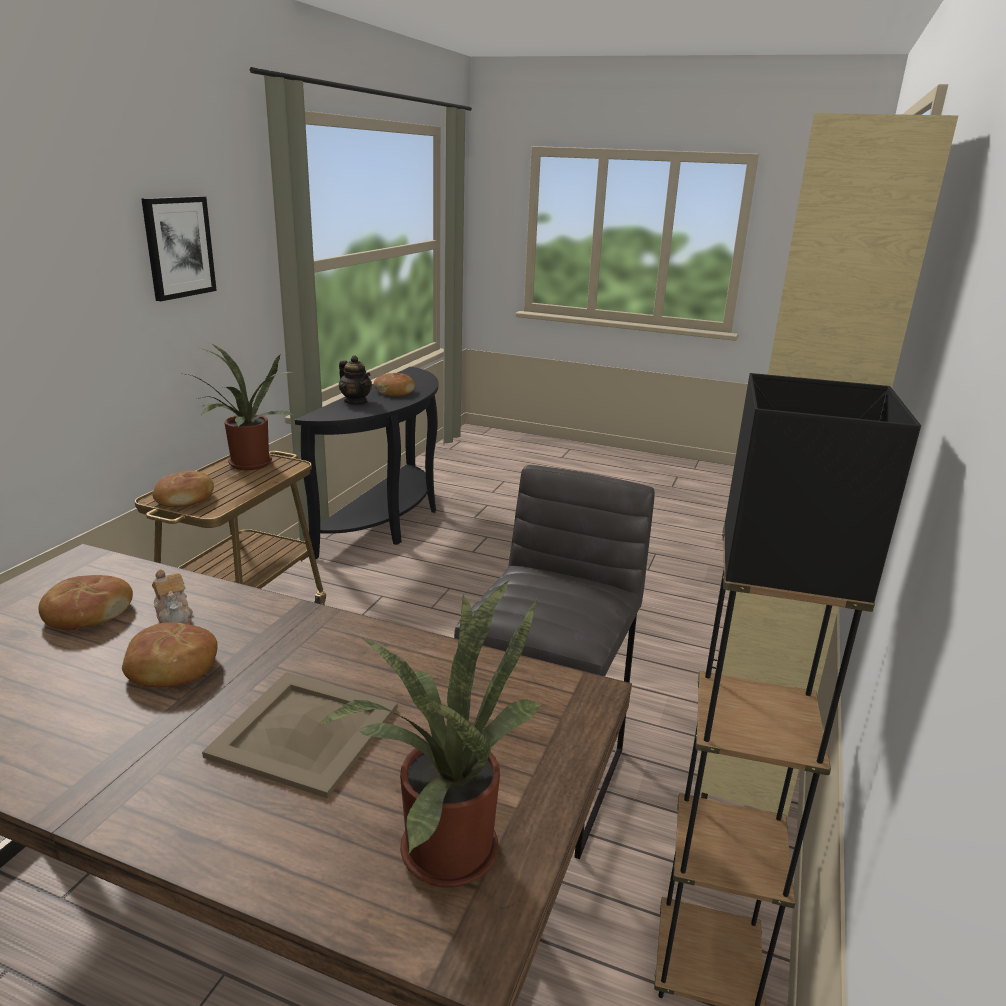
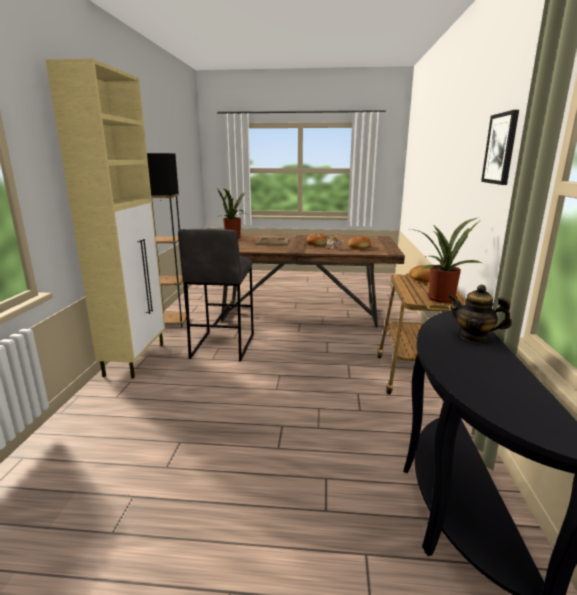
camera: 165 degrees right, 5 degrees down
(394, 391) = (474, 364): bread -> none

